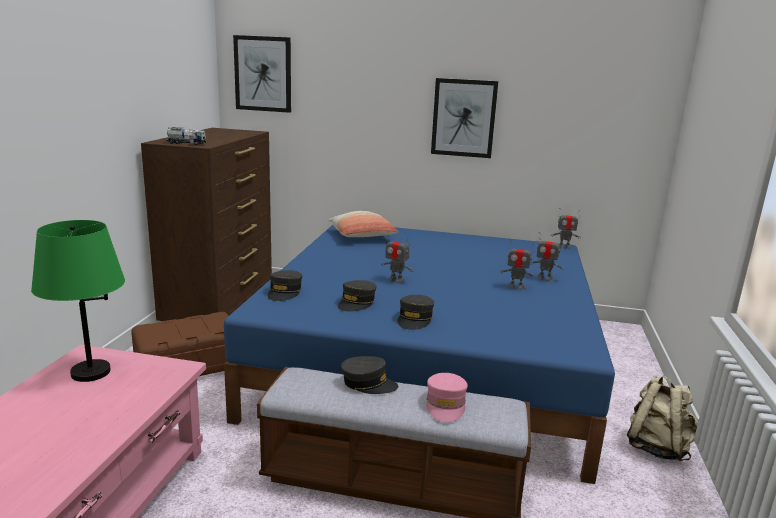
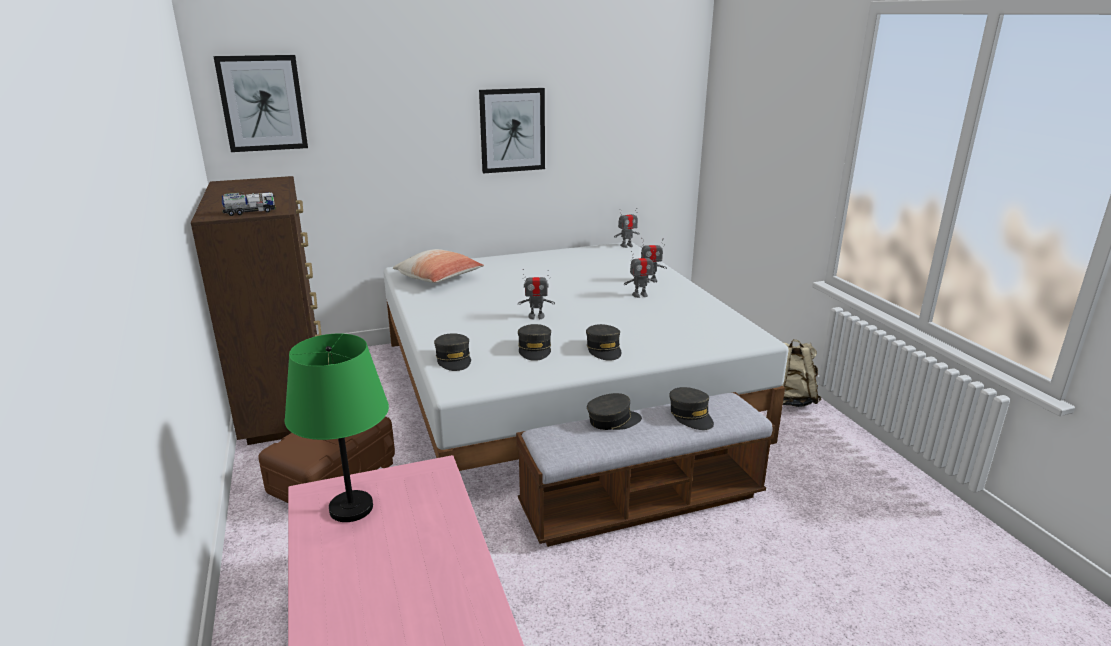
camera: 30 degrees left, 5 degrees up
(429, 360) = (560, 387): blue bed -> white bed
(445, 405) = (691, 416): pink cap -> grey cap

